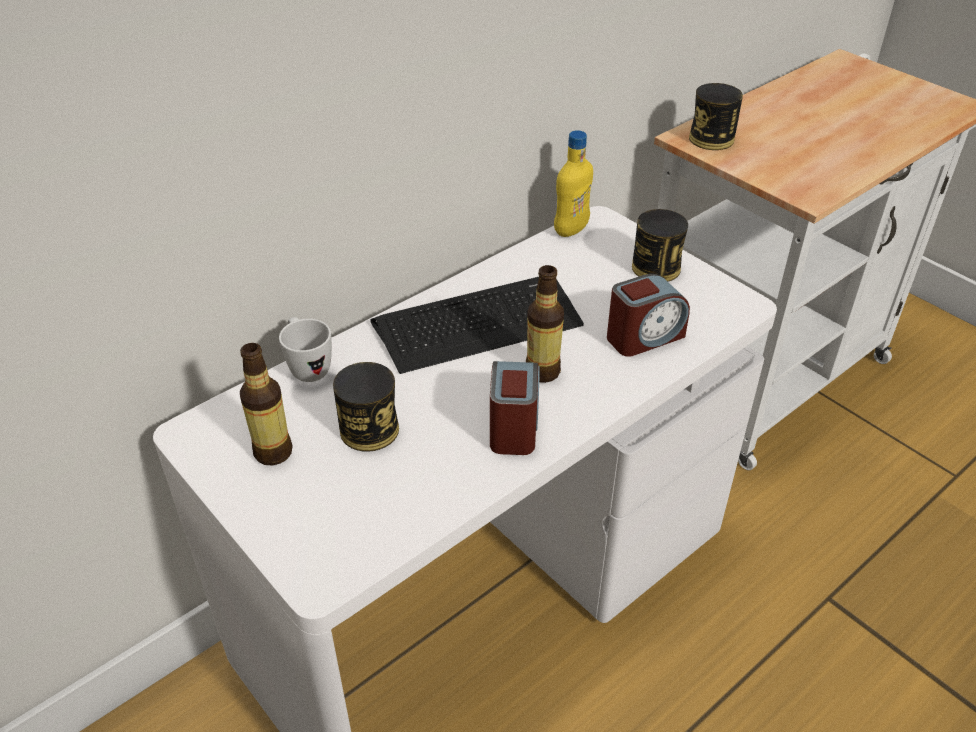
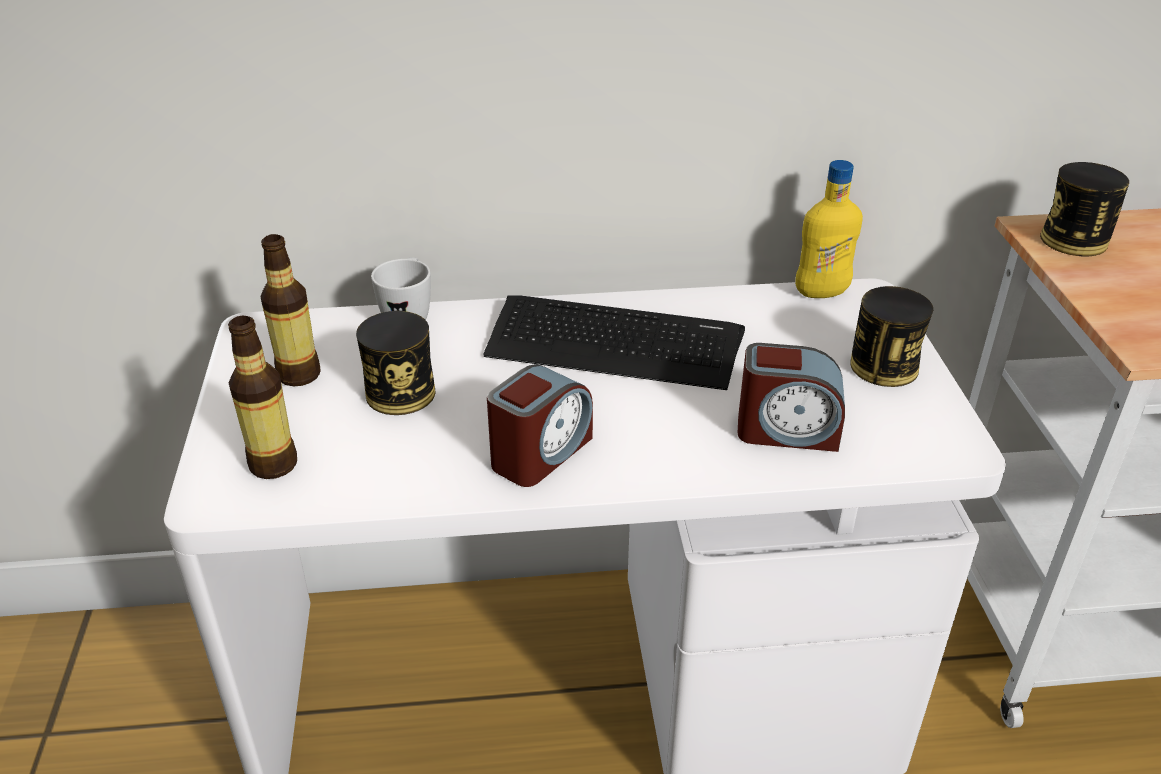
camera: 35 degrees right, 5 degrees down
(542, 372) = (629, 416): bottle -> bottle (273, 464)

